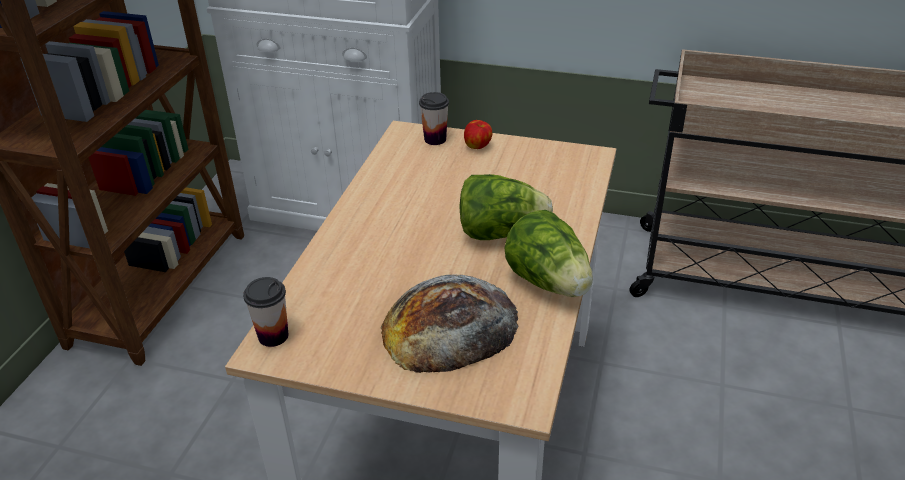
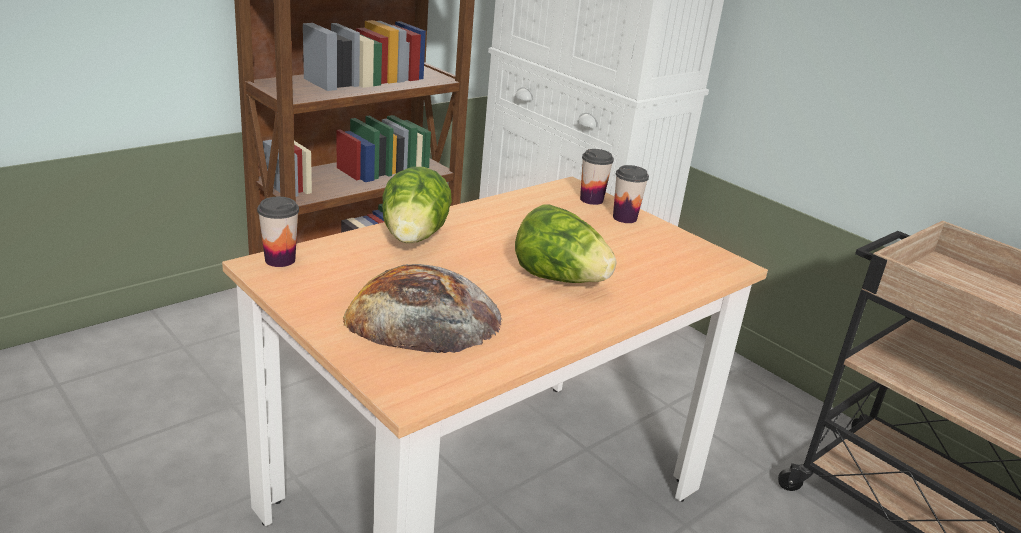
camera: 30 degrees right, 10 degrees down
(478, 146) = (624, 218): apple -> cup
(549, 282) = (555, 329): lettuce -> lettuce (414, 238)

